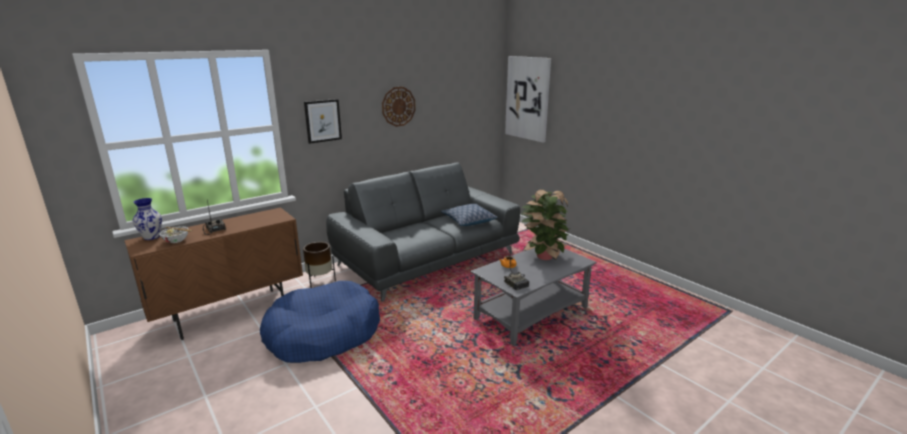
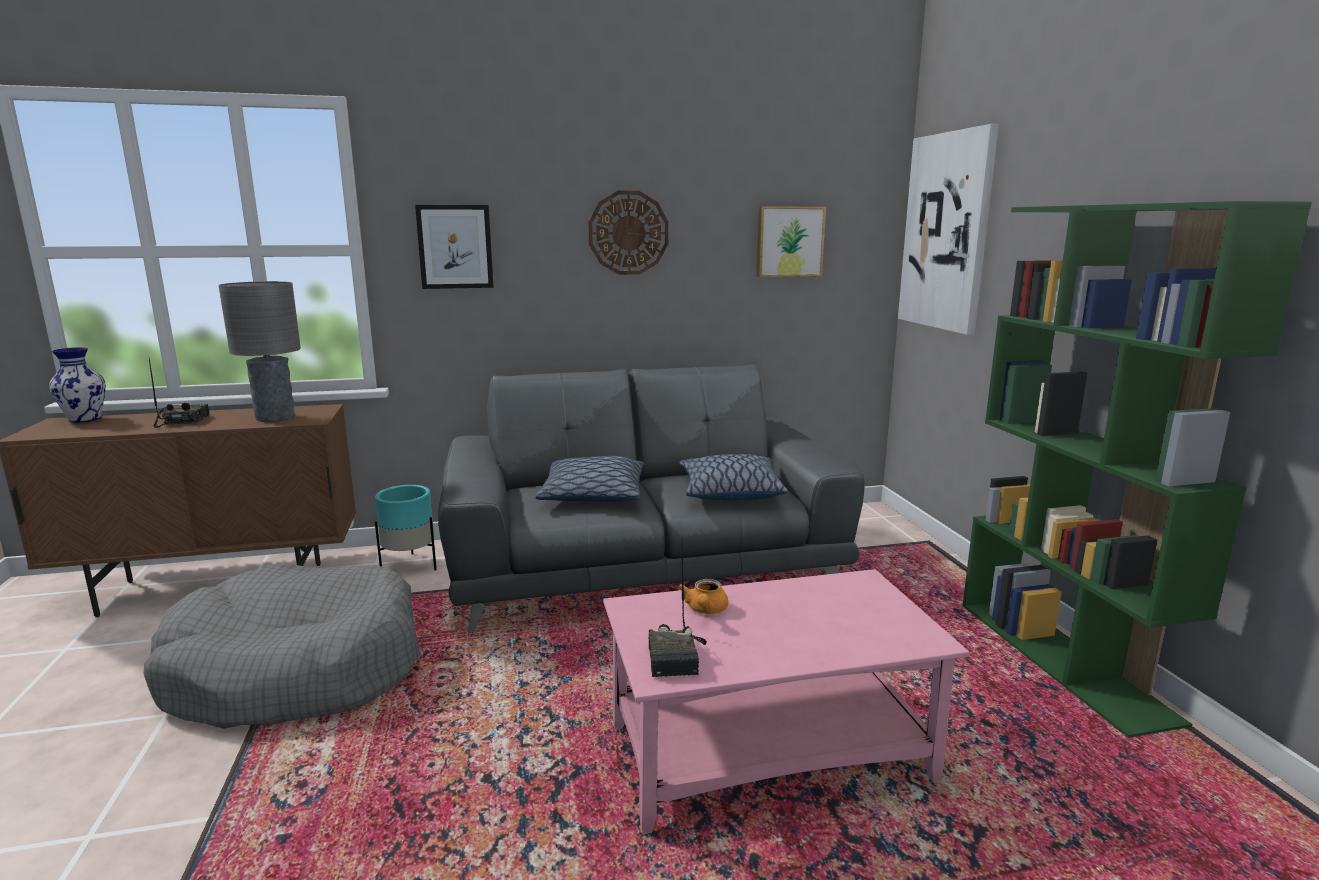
camera: 25 degrees right, 5 degrees down
(176, 241) = (100, 429): bowl -> none
(262, 220) = (276, 418): none -> grey table lamp
(320, 281) = (410, 565): brown planter -> turquoise planter
(323, 334) = (296, 670): blue dog bed -> grey dog bed
(415, 232) = (593, 495): none -> pillow
(462, 104) = (789, 241): none -> picture
(531, 313) = (770, 752): grey coffee table -> pink coffee table
(543, 257) = (821, 604): potted plant -> none
(598, 262) = (1063, 660): none -> green bookcase

